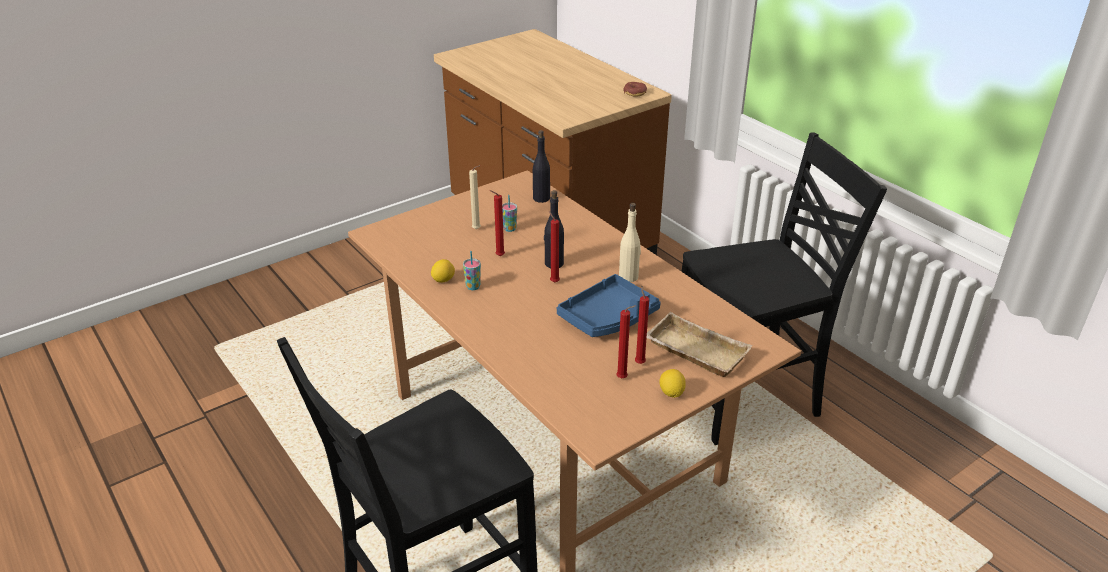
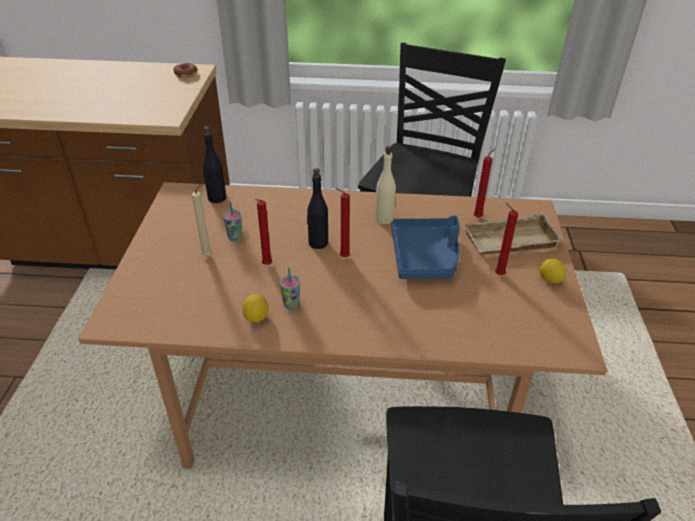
camera: 50 degrees left, 5 degrees up
(623, 378) = (510, 293): red candle -> red candle (478, 217)

